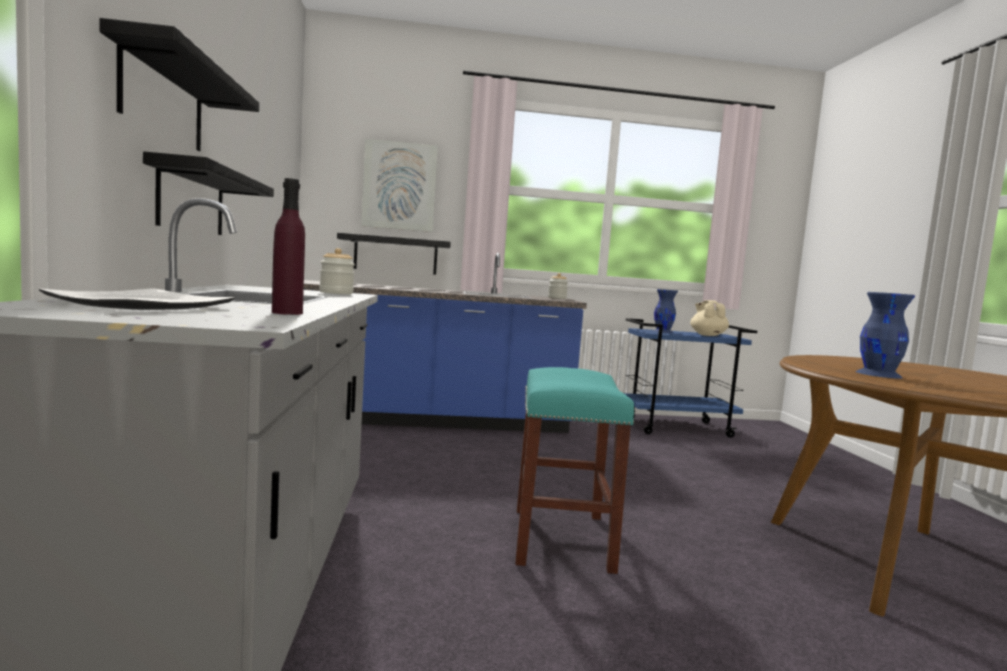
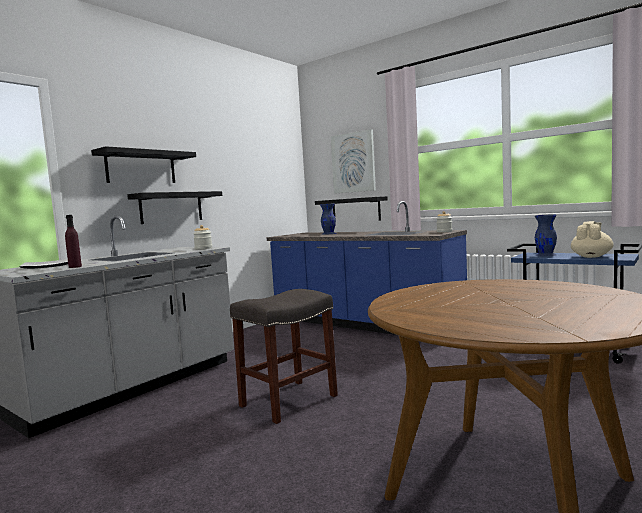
camera: 45 degrees right, 0 degrees up
(560, 537) = (289, 400): turquoise stool -> grey stool
(879, 374) = (440, 298): blue vase -> blue vase (328, 233)

